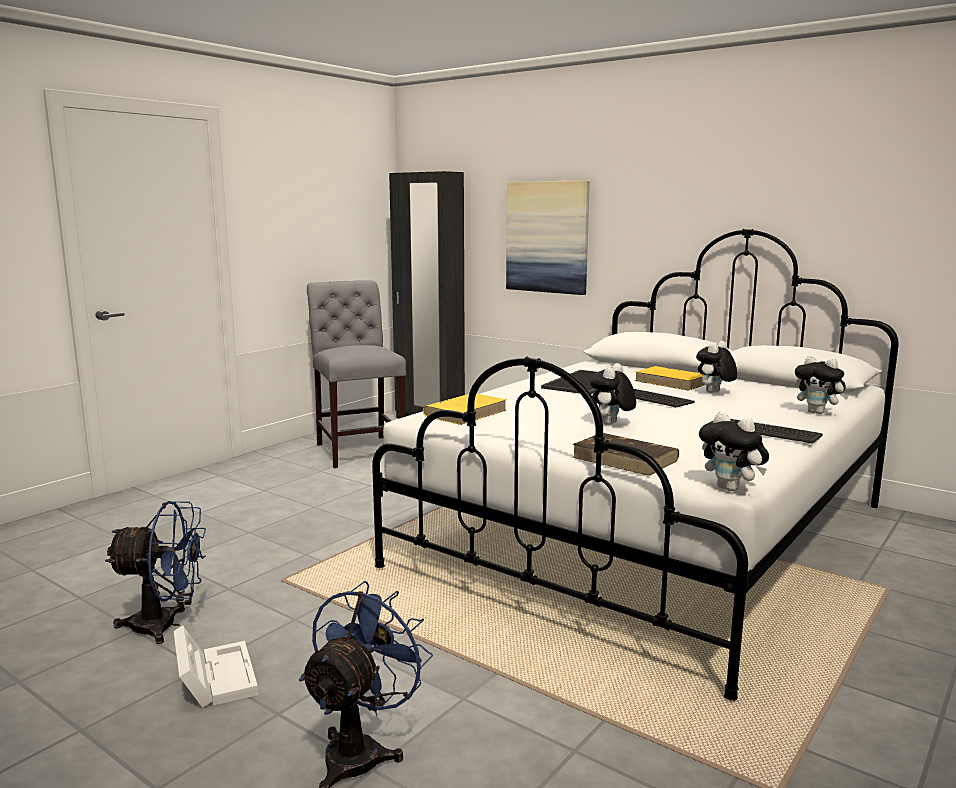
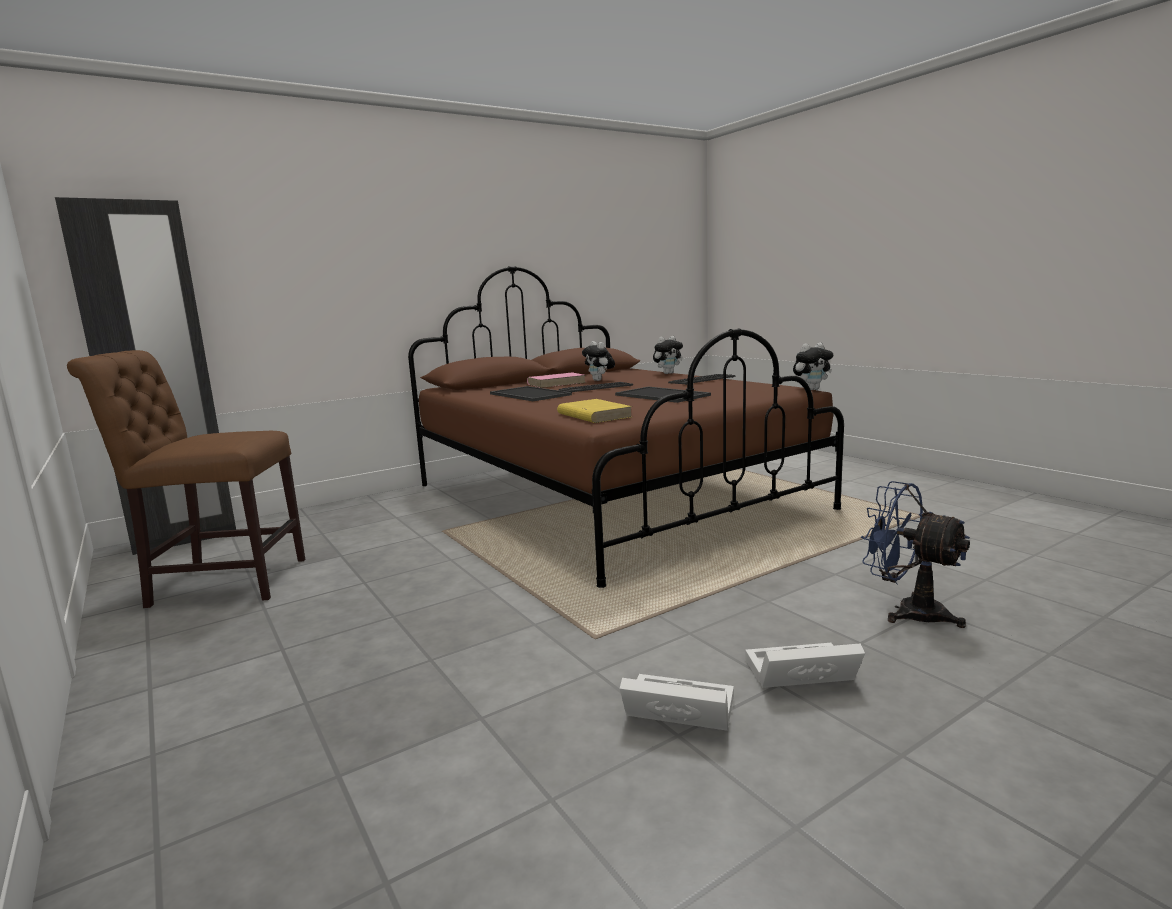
camera: 70 degrees left, 0 degrees up
(166, 626) = (675, 711): blue fan -> white storage box
(359, 449) = (221, 582): grey chair -> brown chair
(547, 237) = (314, 284): picture -> none
(611, 424) = (663, 395): plush toy -> tray
(626, 459) = (750, 396): brown book -> none
(651, 535) = (609, 497): white bed -> brown bed
(672, 382) = (556, 383): yellow book -> pink book

